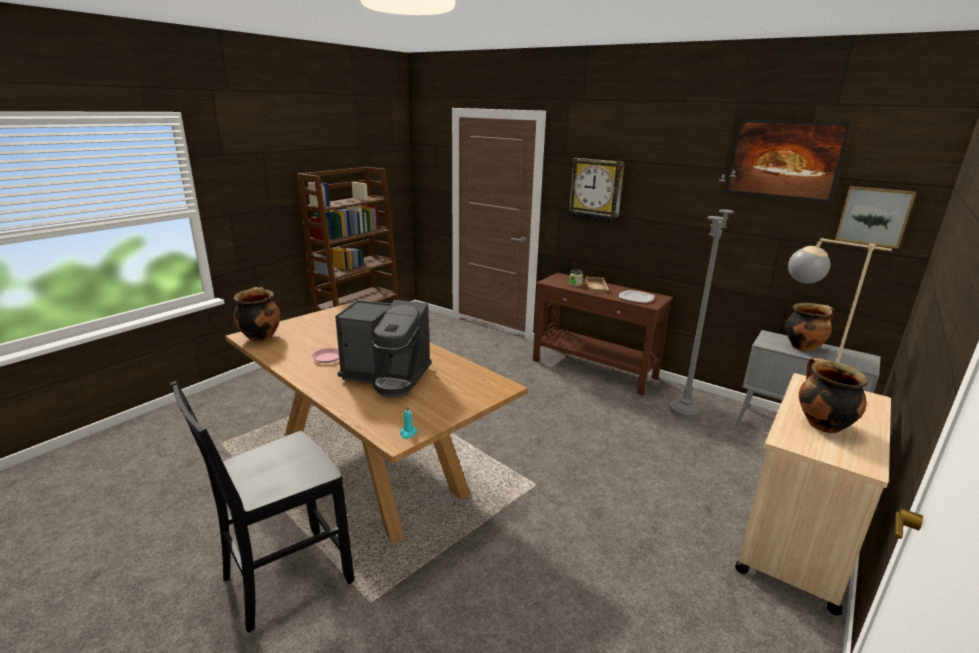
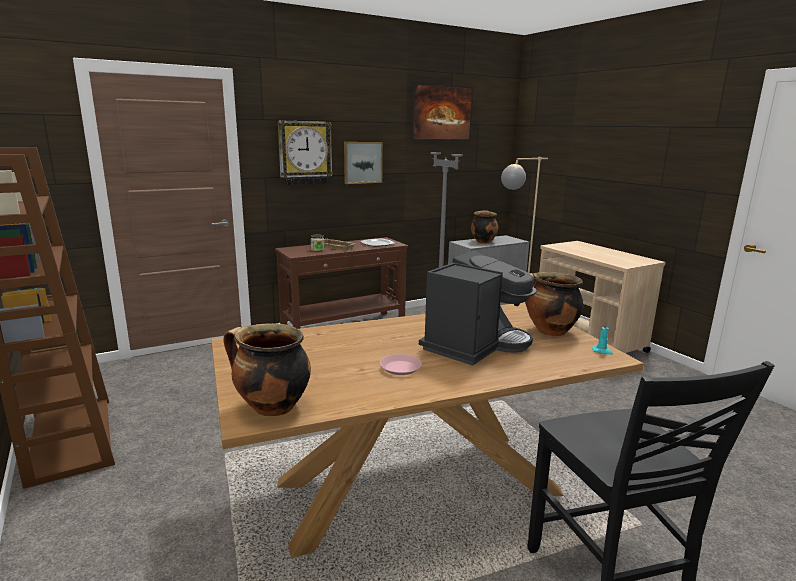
camera: 65 degrees left, 5 degrees down
(821, 424) = (606, 256): cooking pot -> cooking pot (549, 331)
(873, 216) = (489, 147): picture -> picture (362, 162)

